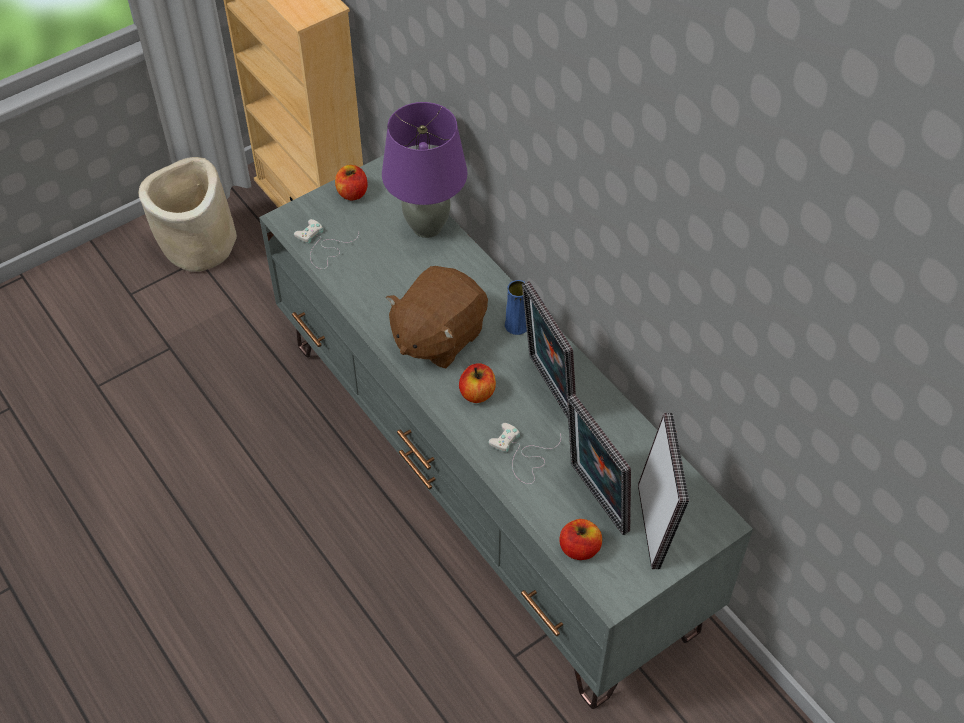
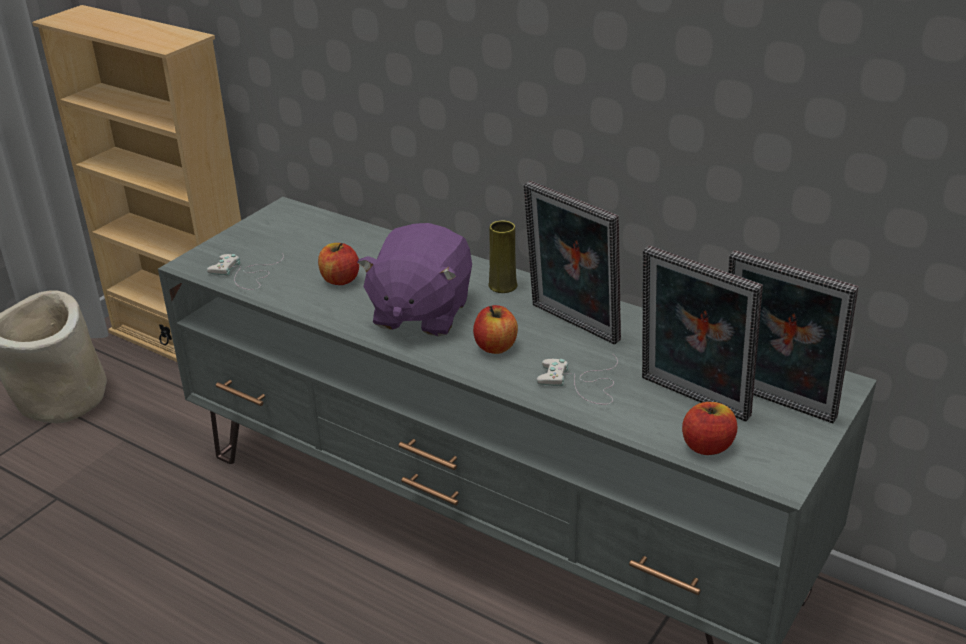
camera: 20 degrees left, 20 degrees down
(352, 193) = (258, 230): apple -> apple (340, 279)
(427, 227) = (357, 237): purple table lamp -> none
(437, 336) = (420, 313): brown plush toy -> purple plush toy
(517, 325) = (503, 286): blue vase -> yellow vase
(655, 526) = (774, 404): picture frame -> picture frame turned 150 degrees clockwise

